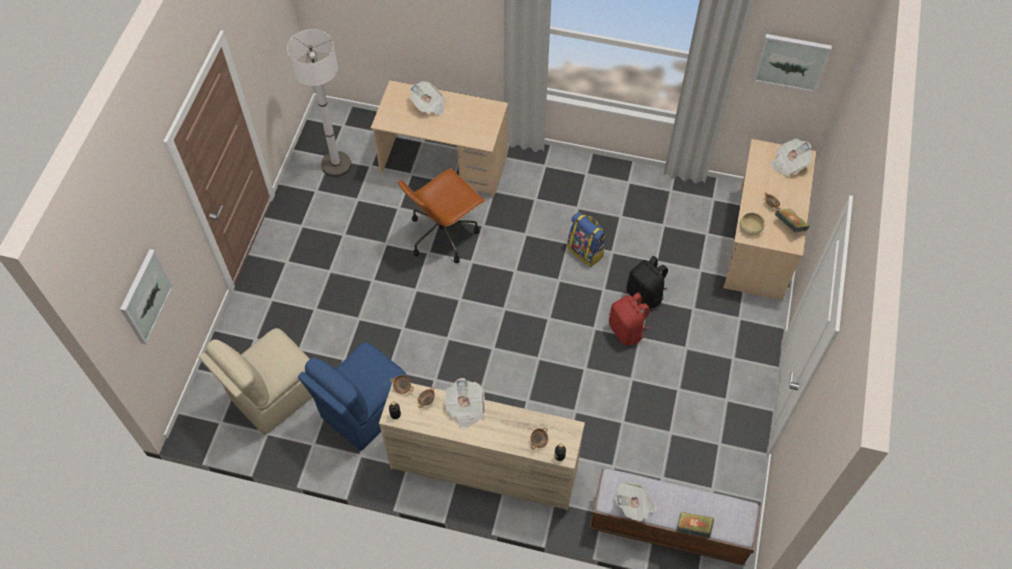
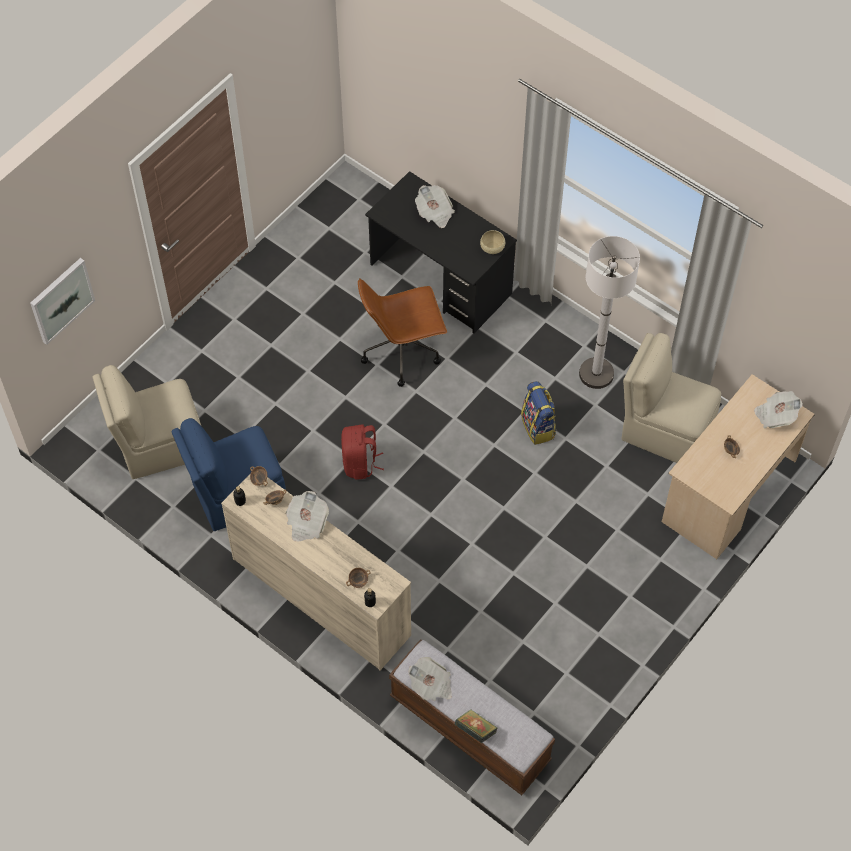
camera: 25 degrees right, 0 degrees up
(336, 165) = (331, 238): white floor lamp -> white floor lamp (596, 374)
(444, 164) = (440, 280): beige desk -> black desk
(627, 330) = (536, 523): red backpack -> red backpack (360, 463)
(645, 295) = (575, 496): black backpack -> none
(685, 215) = (665, 430): none -> beige chair
(750, 228) = (693, 466): beige bowl -> beige bowl (492, 247)
(789, 226) = (737, 480): book -> none
(791, 62) = (793, 307): picture -> none

